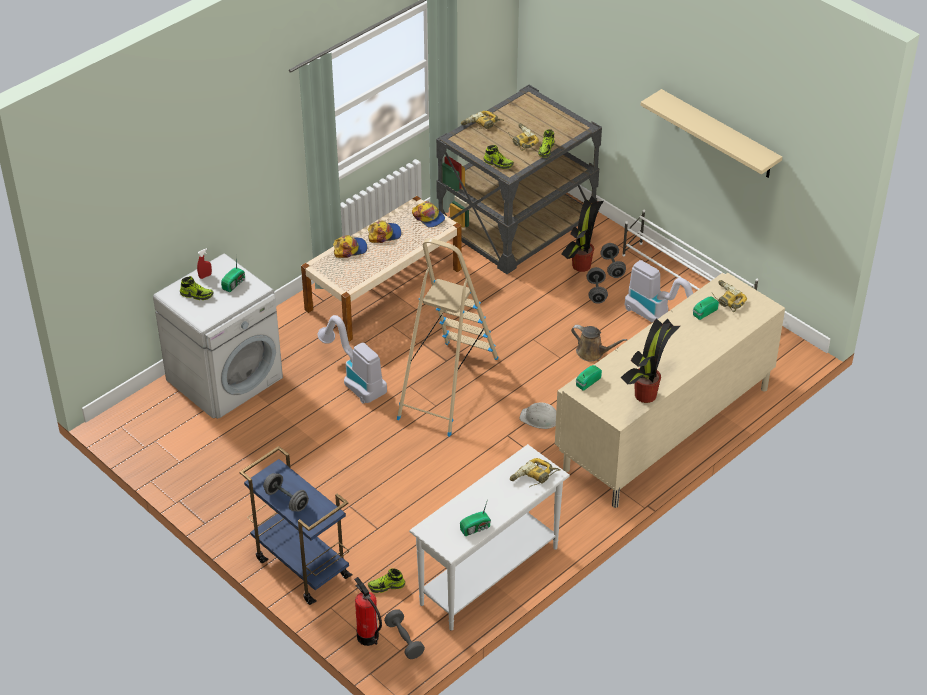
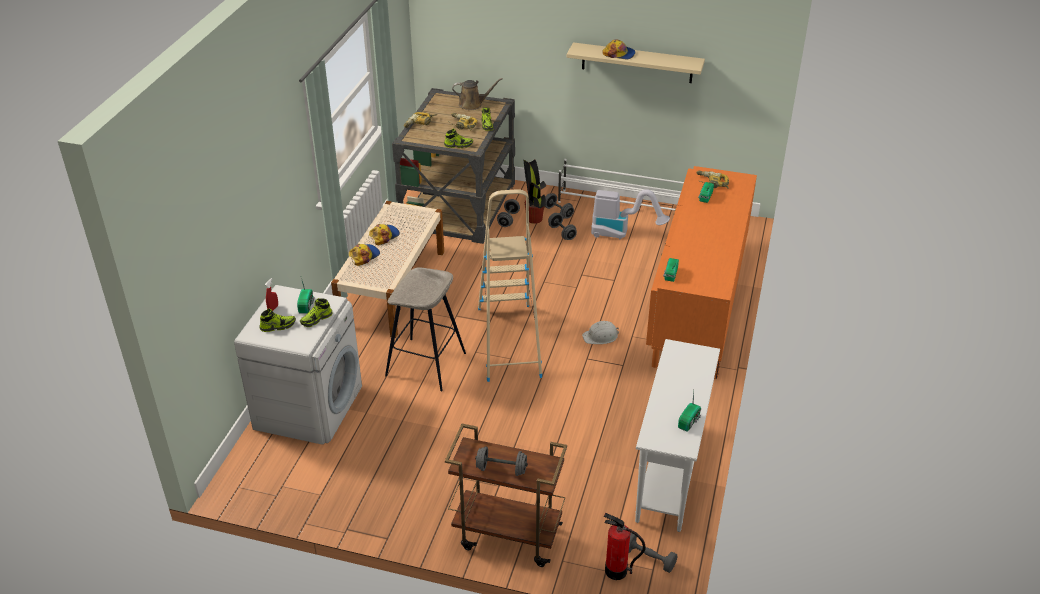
camera: 30 degrees left, 5 degrees down
(300, 566) = (506, 537): blue cart -> brown cart
(355, 380) = (426, 364): vacuum cleaner -> grey stool
(386, 586) = (594, 520): shoe -> shoe (316, 319)
(428, 217) = (410, 212): cap -> cap (619, 54)
(534, 477) = (696, 362): power drill -> none
(554, 256) = (508, 219): none -> grey dumbbell
(592, 353) = (597, 275): brown watering can -> brown watering can (473, 104)
(646, 394) = (722, 266): potted plant -> none
(664, 426) = (697, 306): beige cabinet -> orange cabinet

